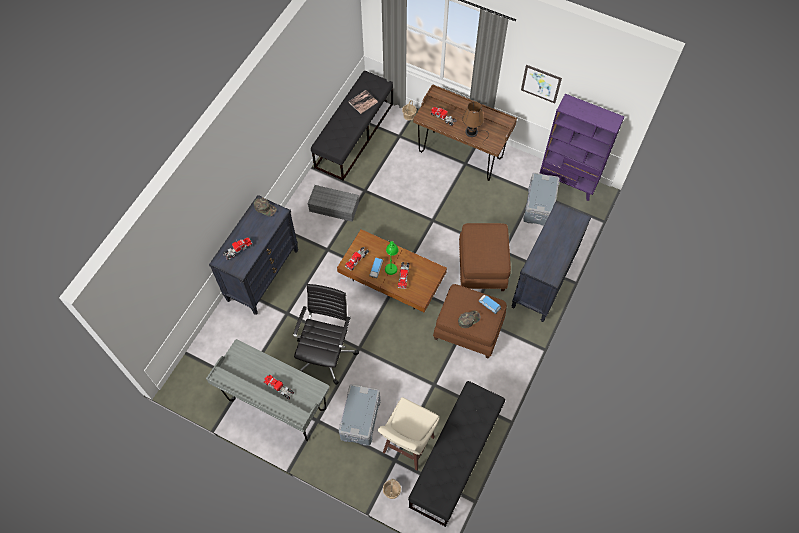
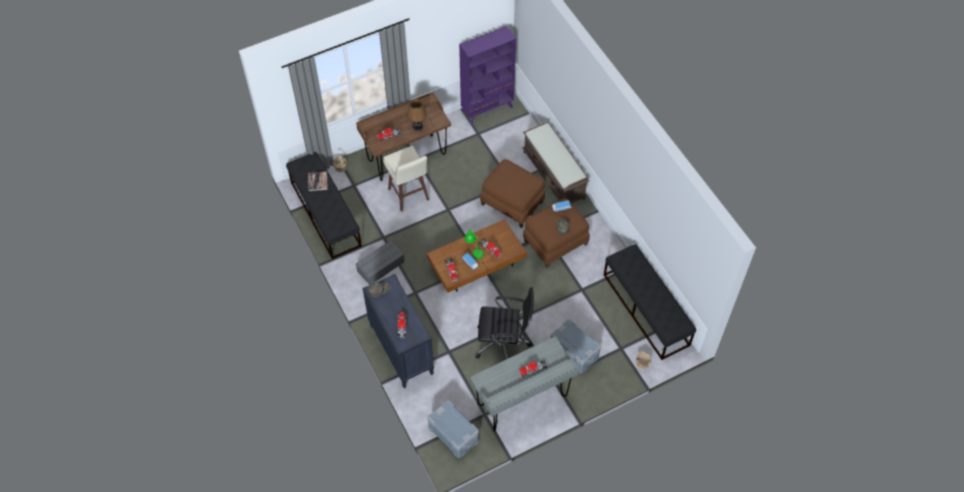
camera: 55 degrees left, 5 degrees down
(326, 353) = (504, 344): black office chair -> black office chair turned 135 degrees clockwise
(407, 446) = (616, 334): beige stool -> beige stool (408, 195)
(538, 206) = (492, 138): grey storage box -> grey storage box (453, 434)
(541, 83) = (436, 52): picture -> none
(543, 282) = (554, 175): black dresser -> brown bench

